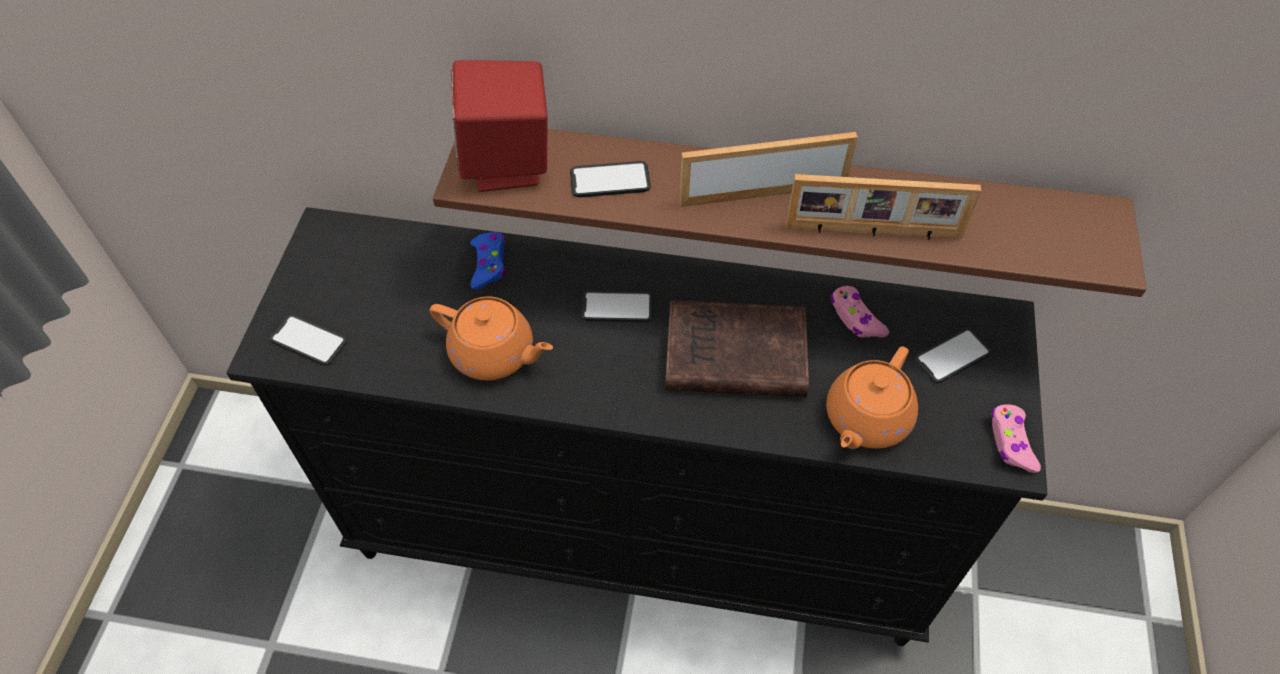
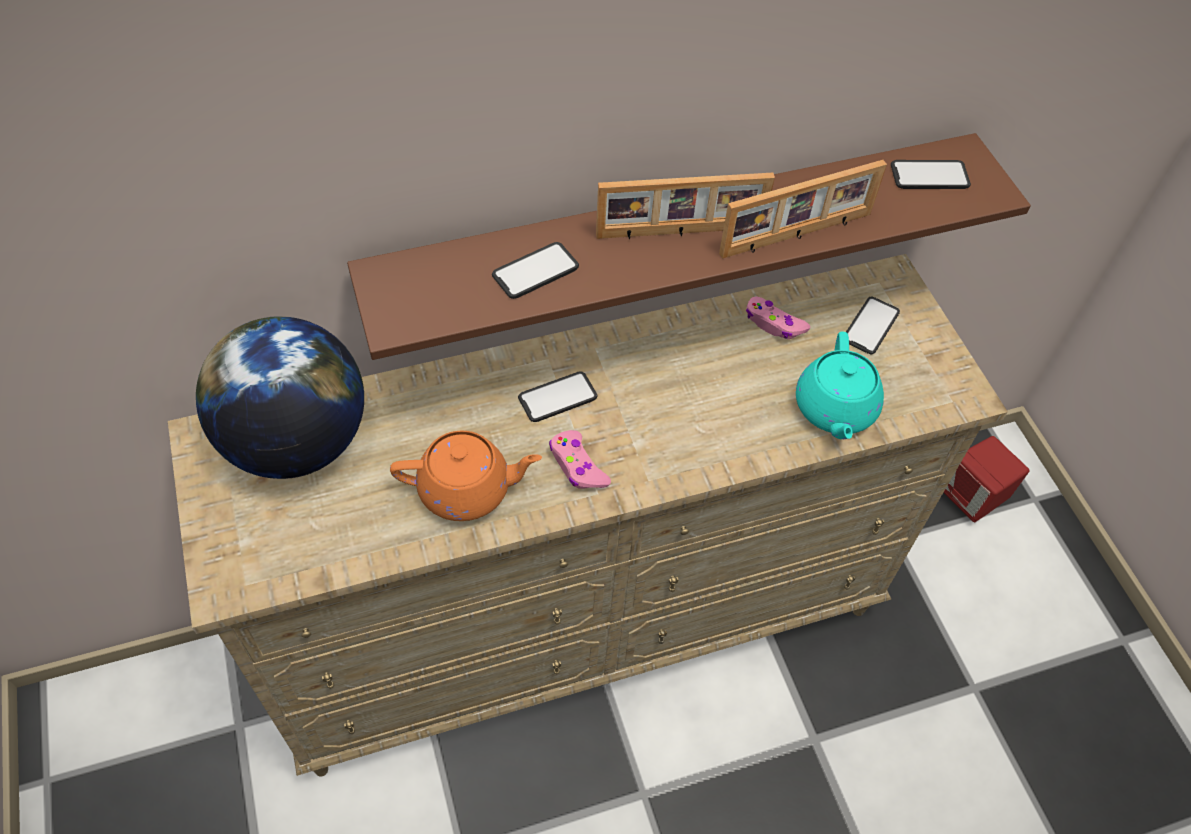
camera: 30 degrees left, 0 degrees up
(309, 340) = (264, 556): phone -> phone (929, 176)
(388, 261) = (297, 442): none -> globe
(488, 264) = (405, 405): blue game controller -> none
(508, 164) = (425, 291): red speaker -> red speaker (972, 497)
(642, 535) = (585, 623): black dresser -> beige dresser
(731, 355) = (688, 400): brown book -> none
(762, 192) = (680, 233): picture frame -> picture frame turned 150 degrees counterclockwise
(866, 419) = (834, 409): orange teapot -> turquoise teapot
(1011, 442) = (957, 380): pink game controller -> pink game controller (577, 466)

